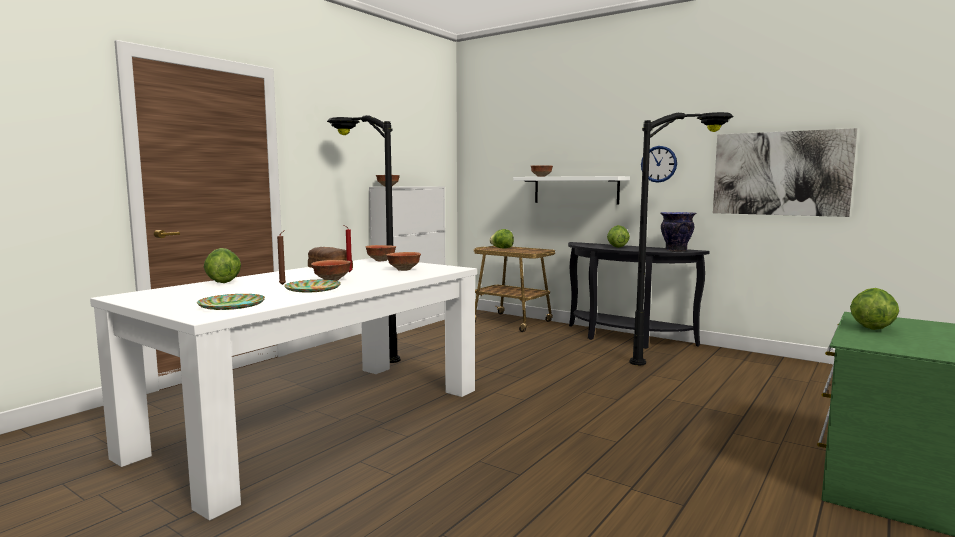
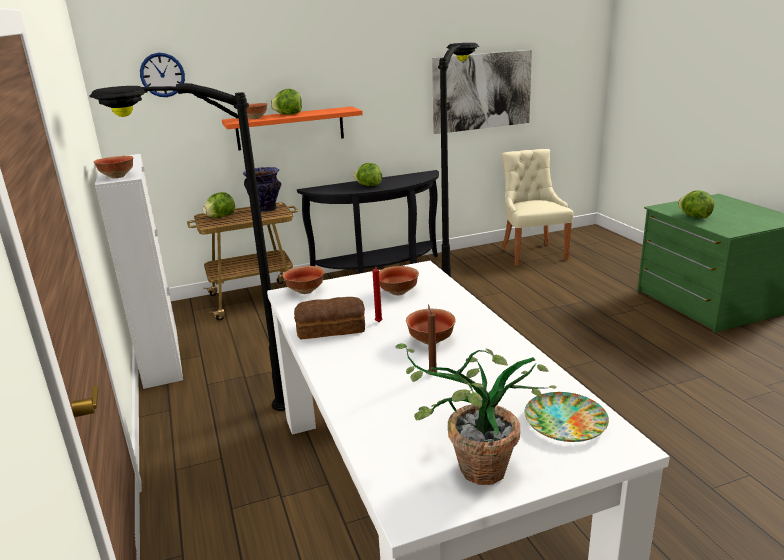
camera: 55 degrees left, 15 degrees up
(162, 299) = (470, 472): none -> potted plant
(223, 282) = (367, 414): lettuce -> lettuce (288, 114)
(312, 290) = (491, 360): plate -> none
(575, 190) = (290, 128): white shelf -> orange shelf
(658, 164) = (380, 90): wall clock -> wall clock (162, 75)
(675, 250) = (420, 176): vase -> vase (265, 210)
(803, 375) = (532, 253): none -> beige chair

